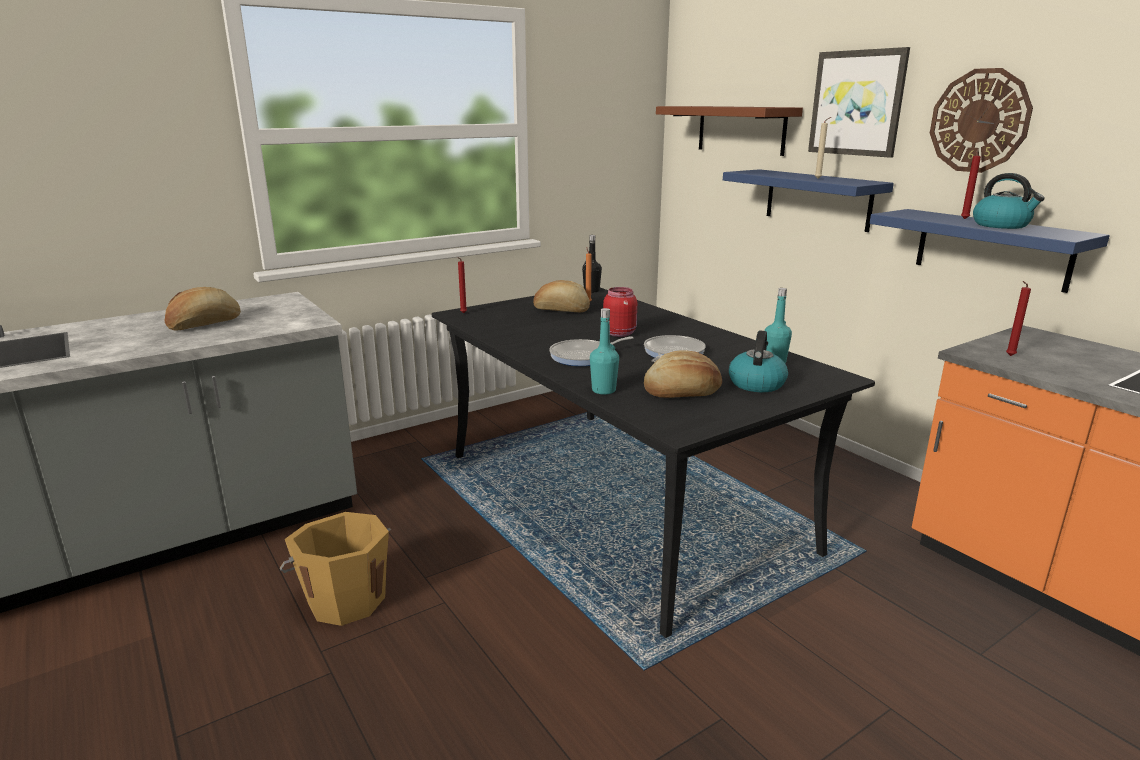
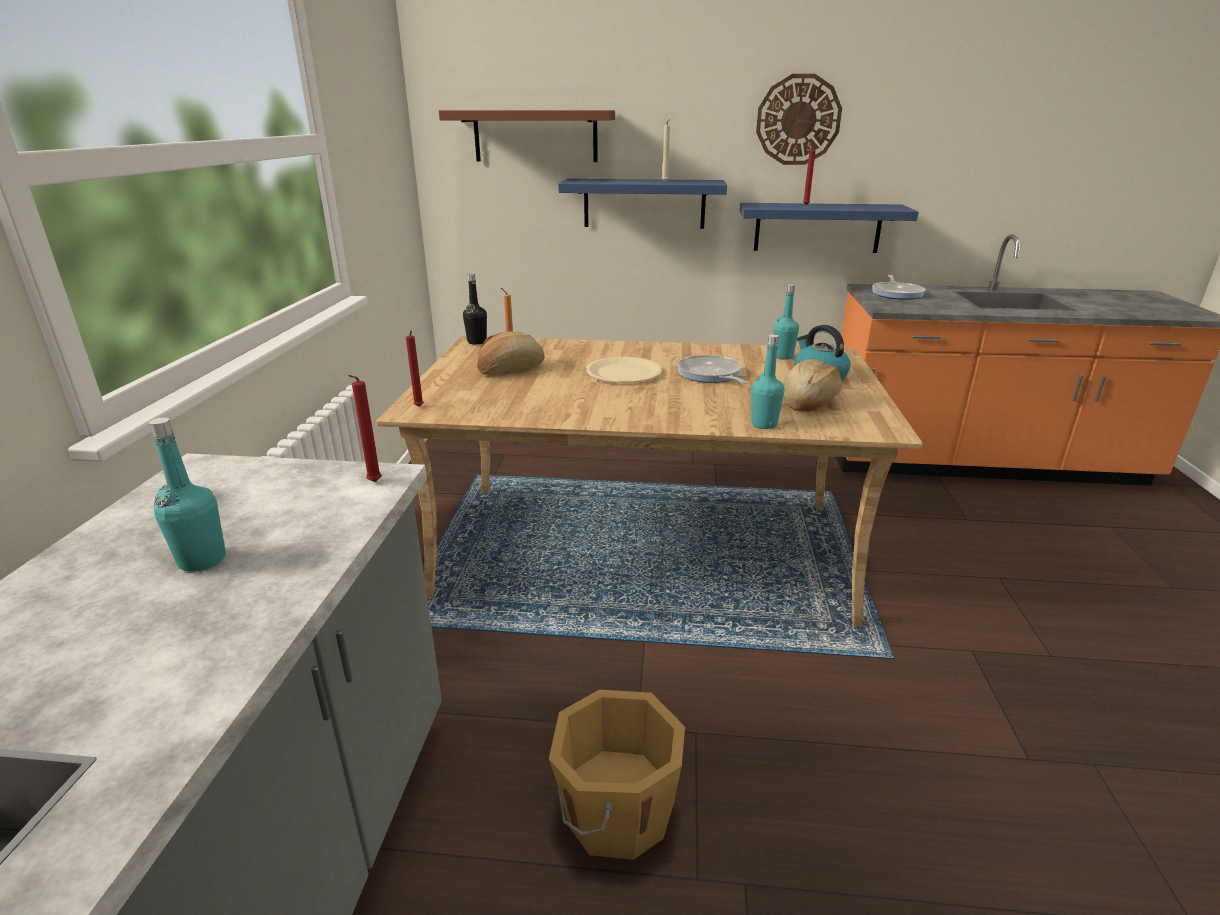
camera: 50 degrees left, 5 degrees up
(204, 324) = (202, 560): bread -> turquoise bottle
(584, 356) = (663, 403): frying pan -> frying pan (897, 293)
(617, 500) = (642, 549): black dining table -> beige dining table
(619, 333) = (624, 372): red jar -> beige plate
(857, 103) = (678, 105): picture -> none
(1001, 225) = (842, 206): kettle -> none
(1009, 356) = (904, 305): red candle -> red candle (373, 483)

